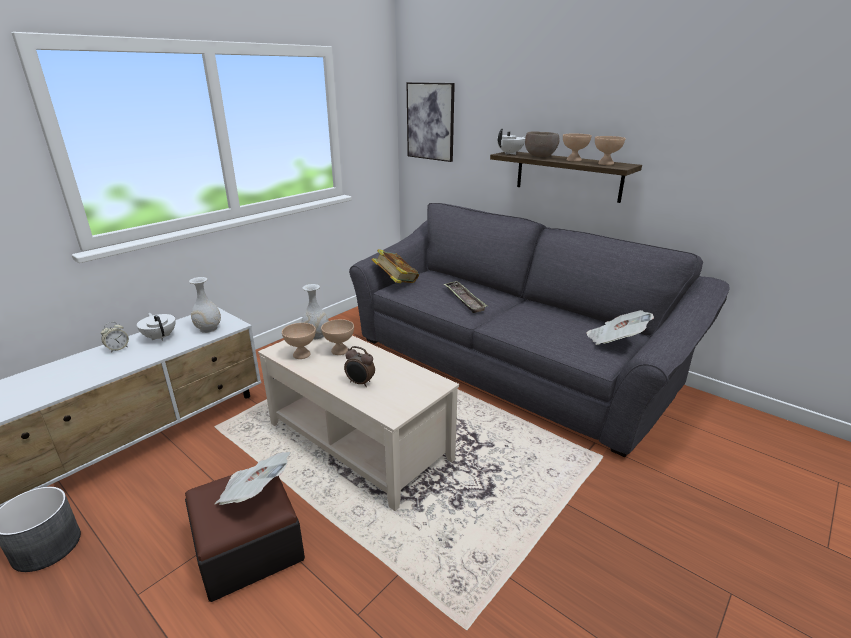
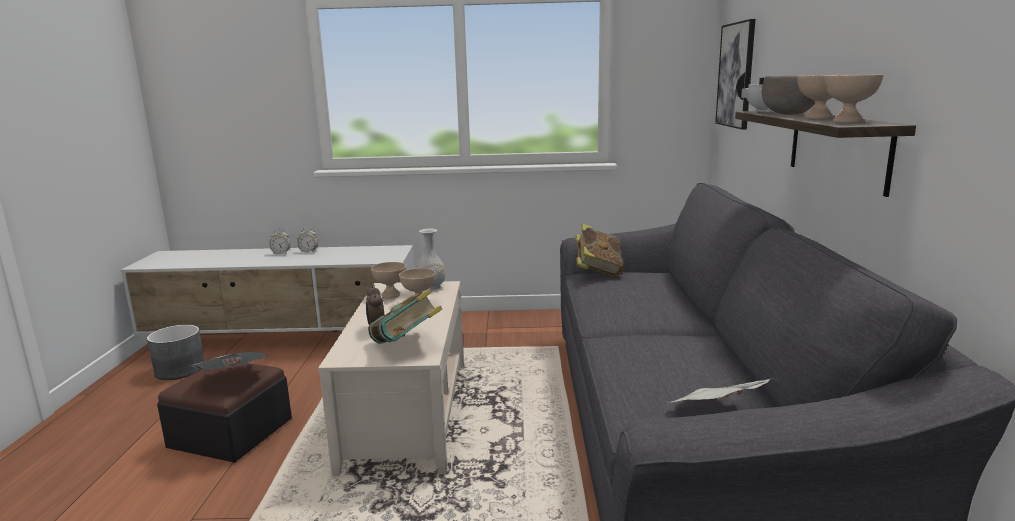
camera: 50 degrees right, 10 degrees down
(86, 362) = (281, 253): none -> alarm clock
(160, 337) = (340, 252): white teapot -> none
(208, 328) = (374, 256): white vase -> none
(410, 383) = (406, 346): none -> book
(464, 299) = (629, 306): tray -> none

